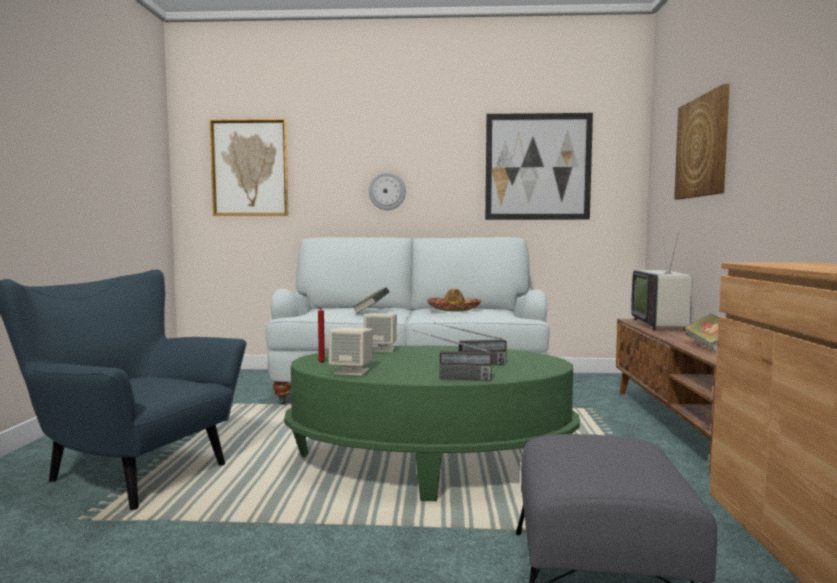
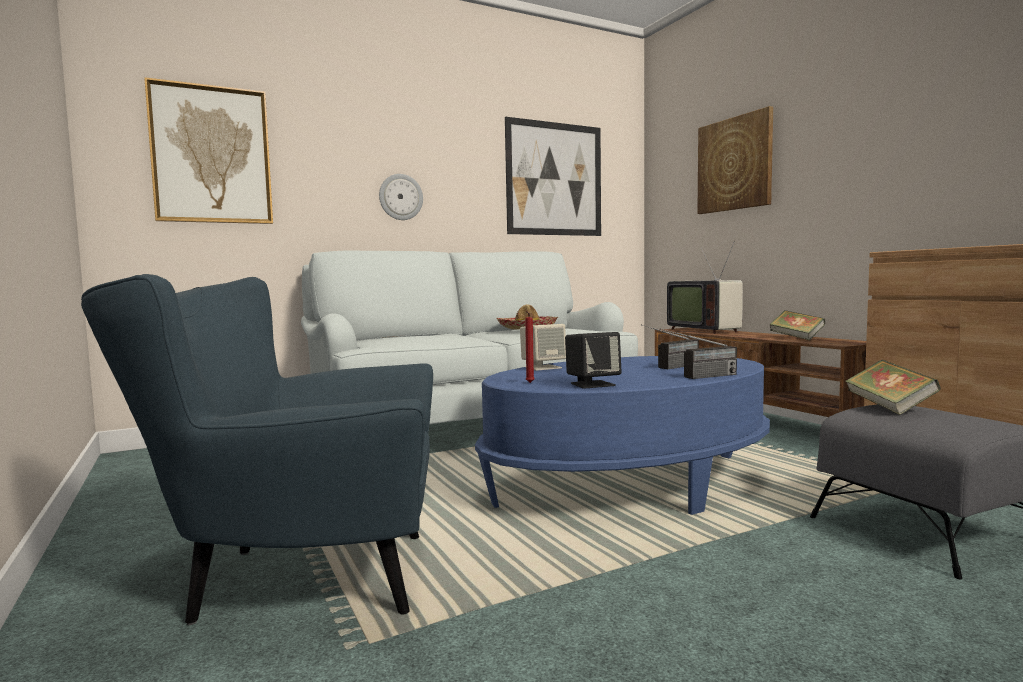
camera: 30 degrees left, 0 degrees up
(352, 371) = (592, 384): beige speaker -> black speaker
(371, 312) = (450, 336): book -> book (889, 408)
(430, 463) = (629, 483): green coffee table -> blue coffee table

